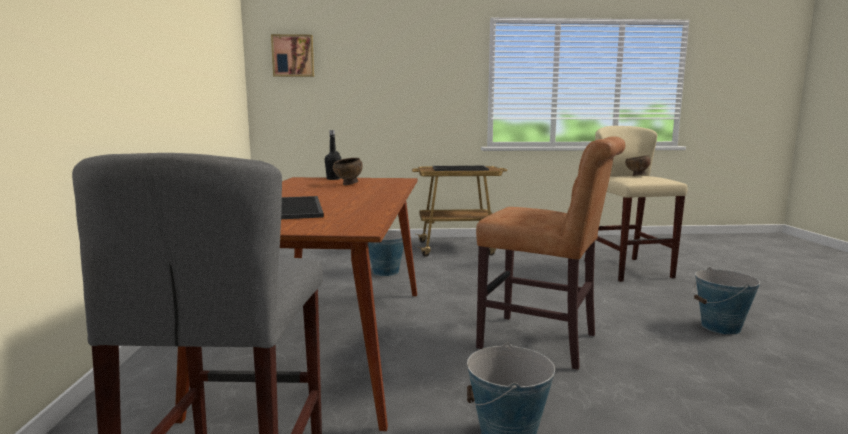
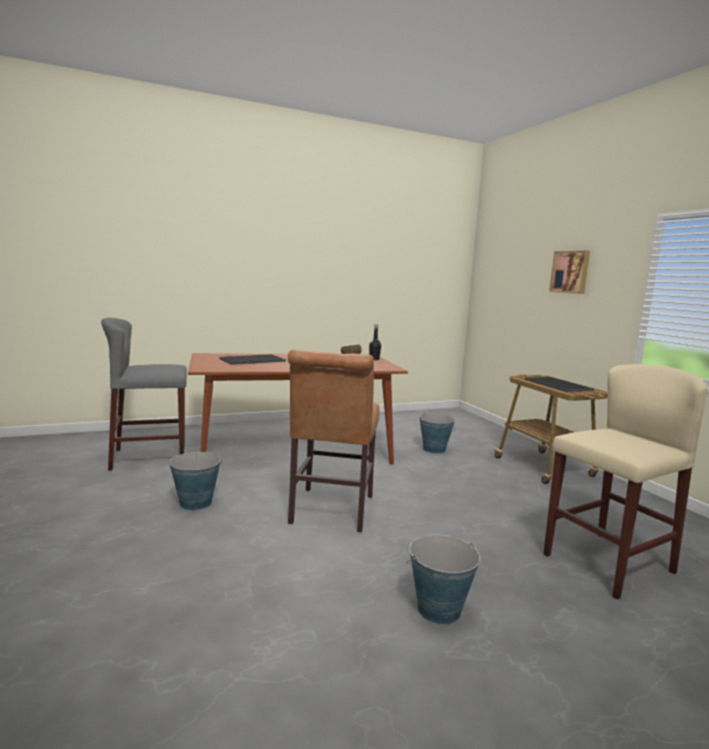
camera: 70 degrees right, 0 degrees up
(293, 56) = (496, 263): picture -> picture (570, 272)
(637, 176) = (628, 438): brown bowl -> none

